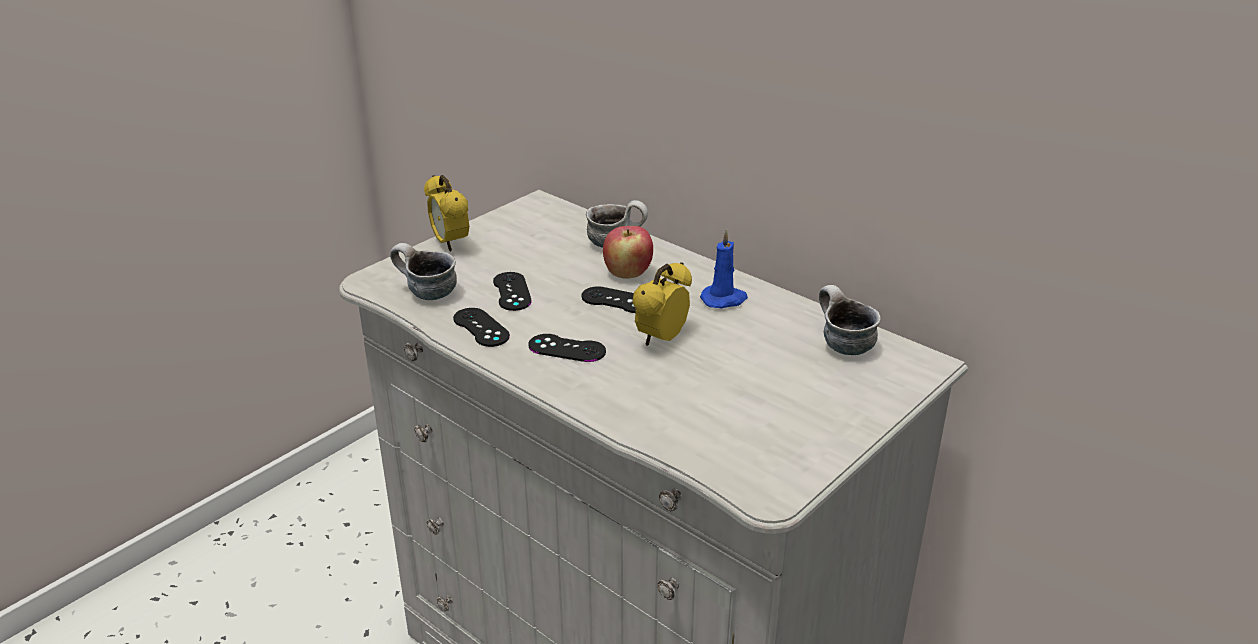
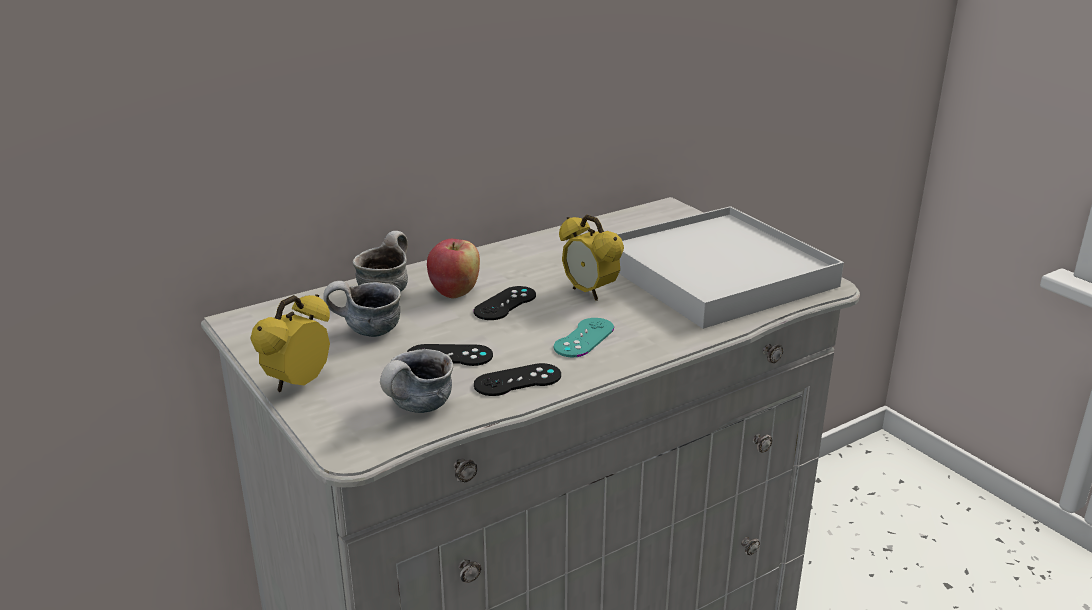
camera: 75 degrees left, 5 degrees down
(450, 244) = (298, 385): alarm clock -> alarm clock turned 135 degrees clockwise
(567, 348) = (584, 338): black game controller -> turquoise game controller
(724, 299) = (534, 258): blue candle -> none
(753, 412) = (717, 273): none -> white tray
(841, 345) = (631, 228): mug -> mug (366, 333)

